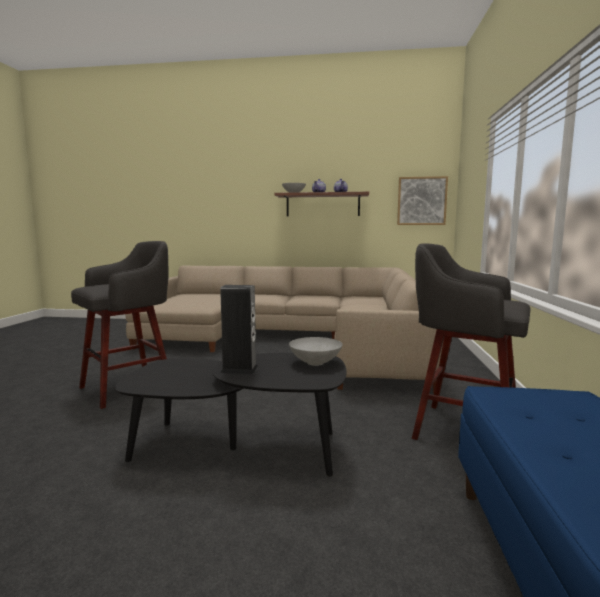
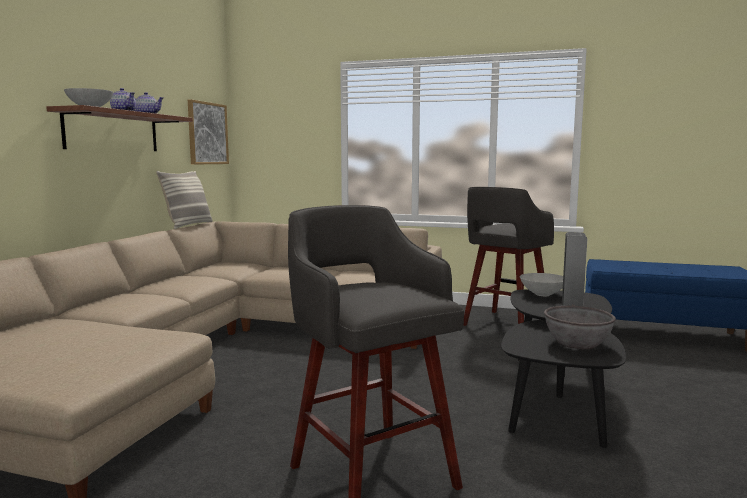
camera: 80 degrees left, 0 degrees up
(175, 379) = (577, 343): none -> grey bowl
(370, 267) = (188, 225): none -> pillow

